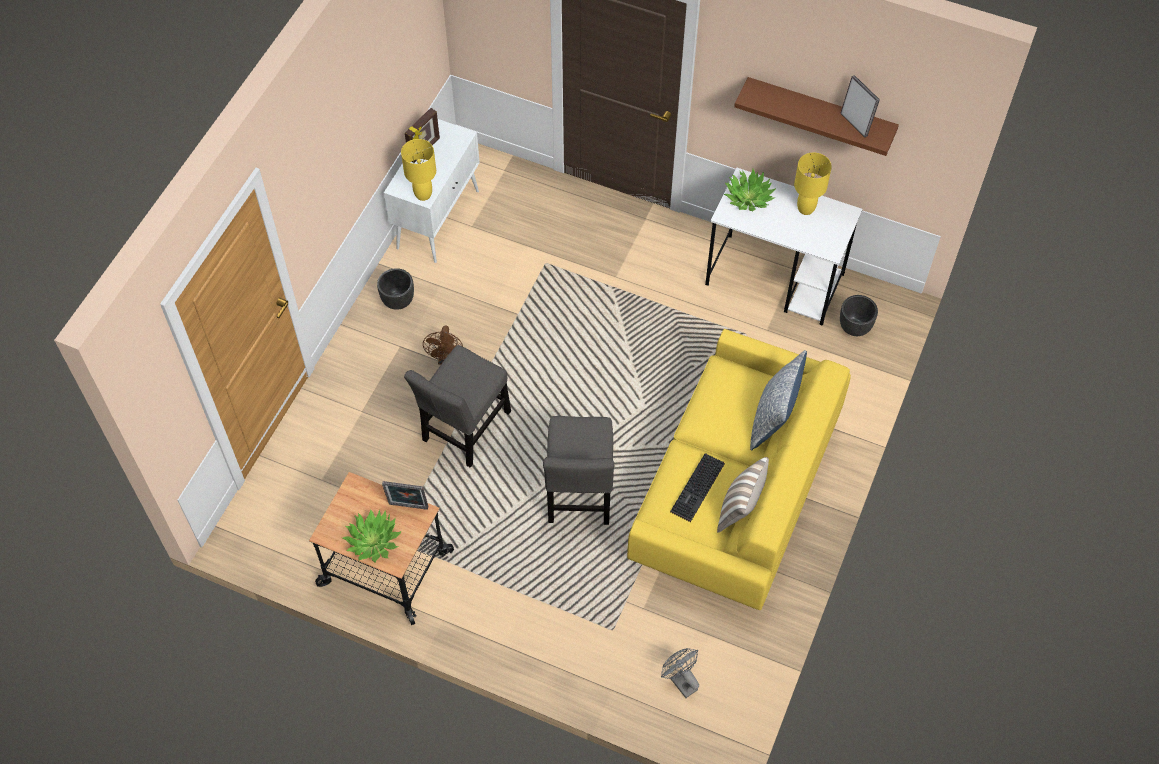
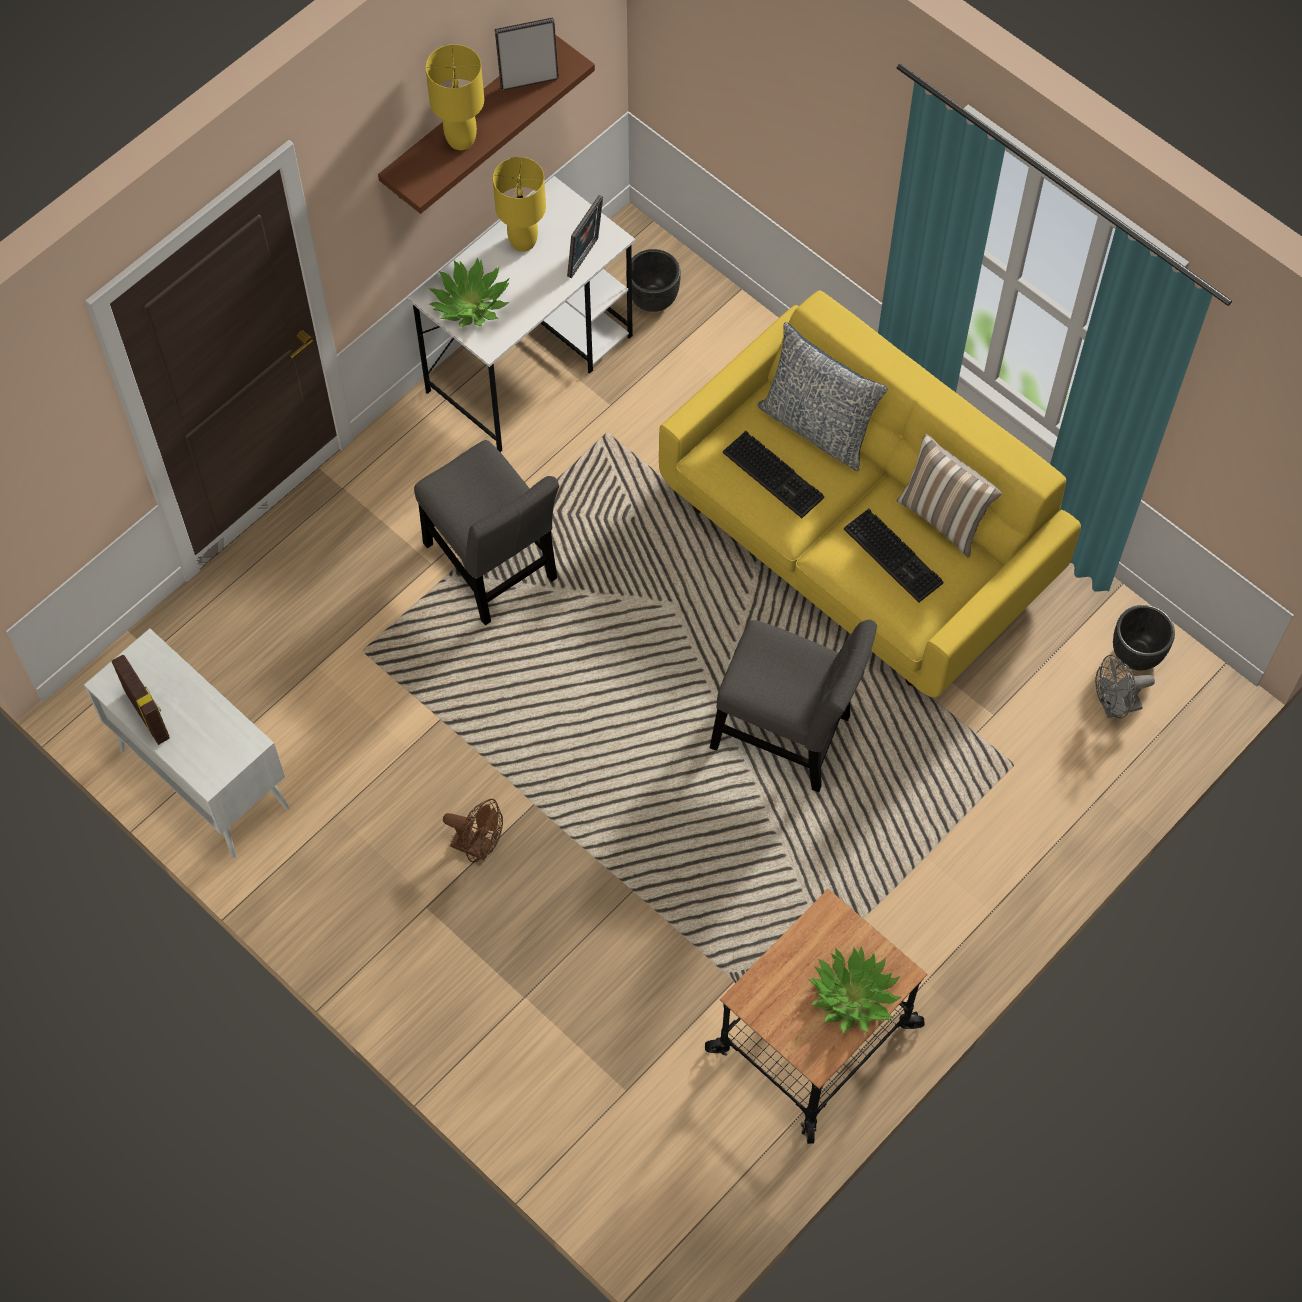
camera: 70 degrees left, 5 degrees up
(397, 301) = (339, 886): black planter -> black planter (1136, 655)
(408, 507) = (813, 931): picture frame -> picture frame (585, 259)
(423, 194) = (240, 743): yellow table lamp -> yellow table lamp (460, 139)
(464, 430) = (618, 858): grey chair -> grey chair (493, 568)
(726, 406) = (776, 475): none -> keyboard

